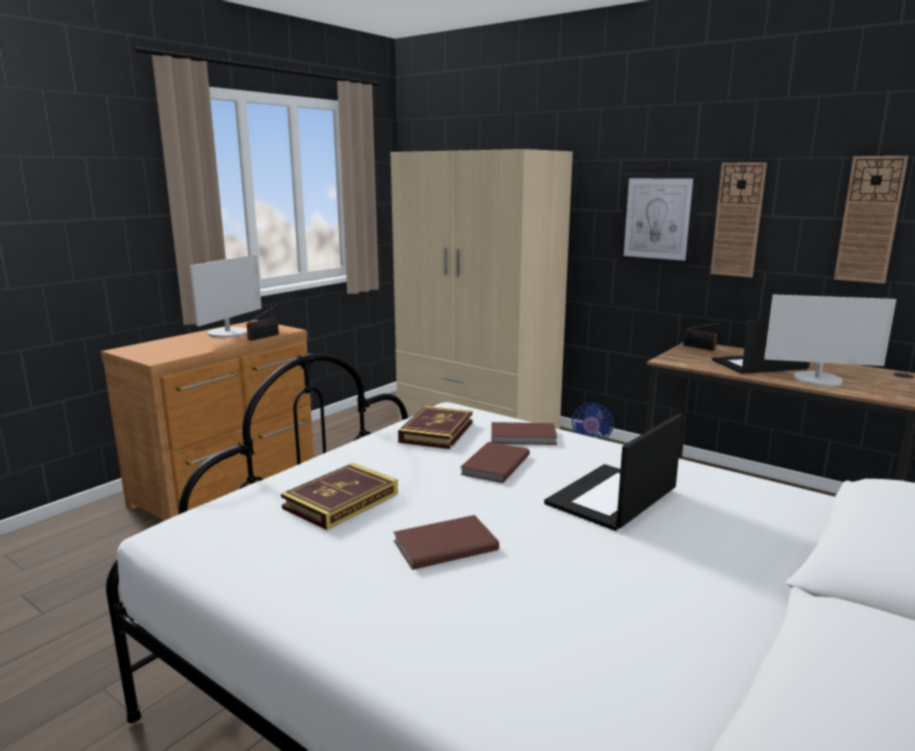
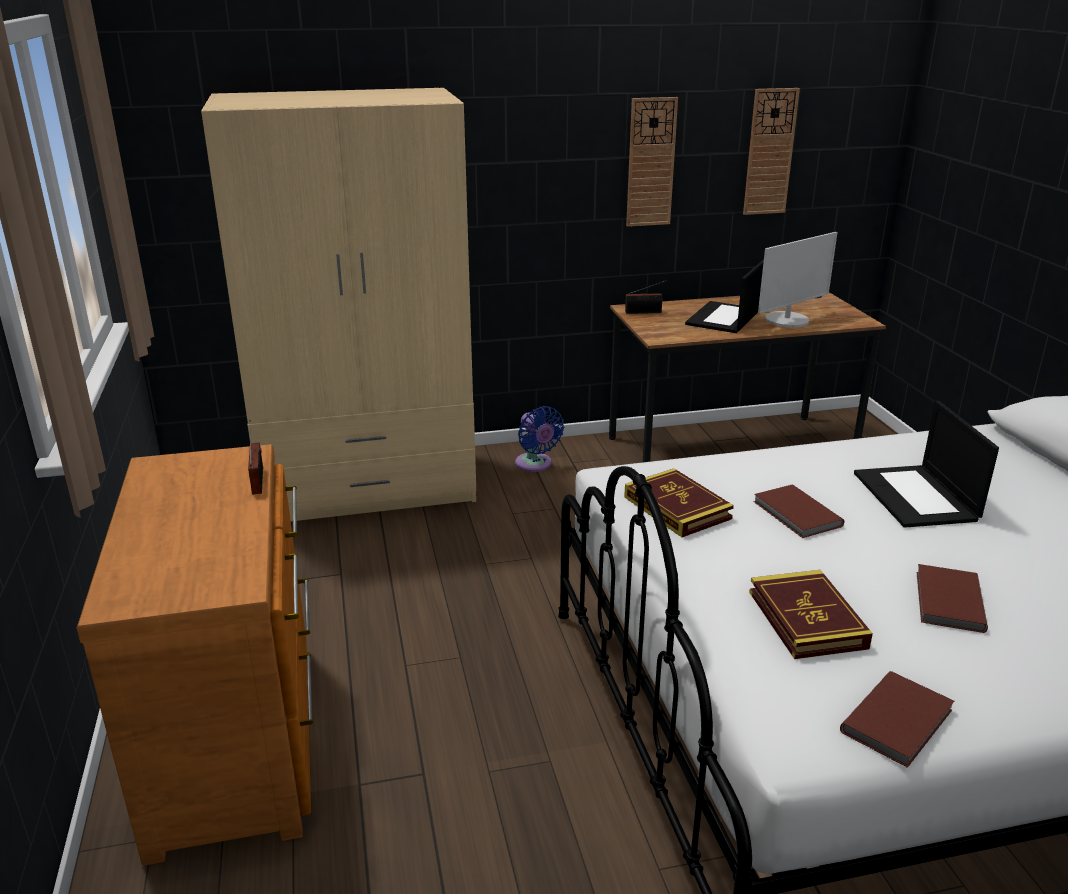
camera: 50 degrees left, 10 degrees up
(228, 333) = (179, 497): monitor -> none
(524, 437) = (743, 474): brown book -> brown book (900, 721)
(657, 219) = (561, 169): picture -> none

